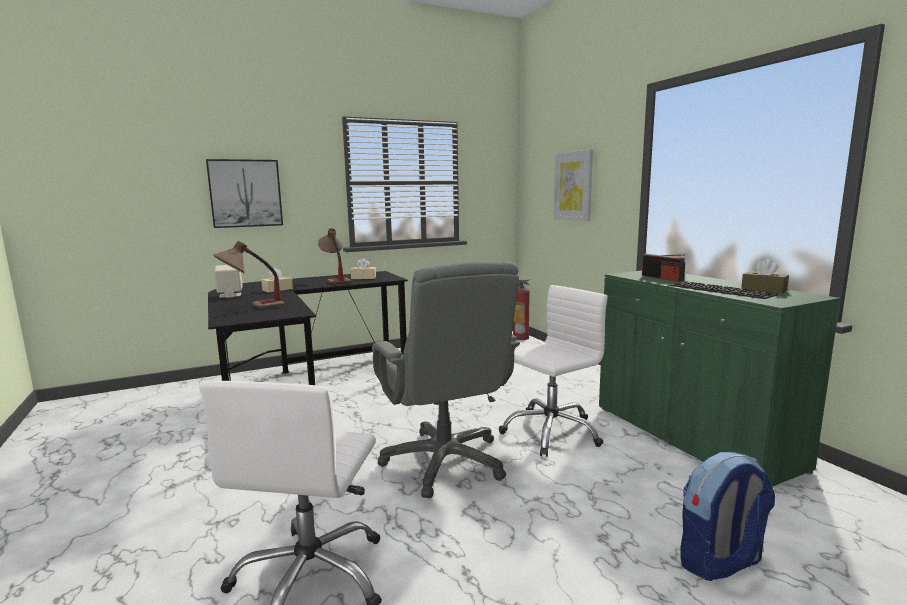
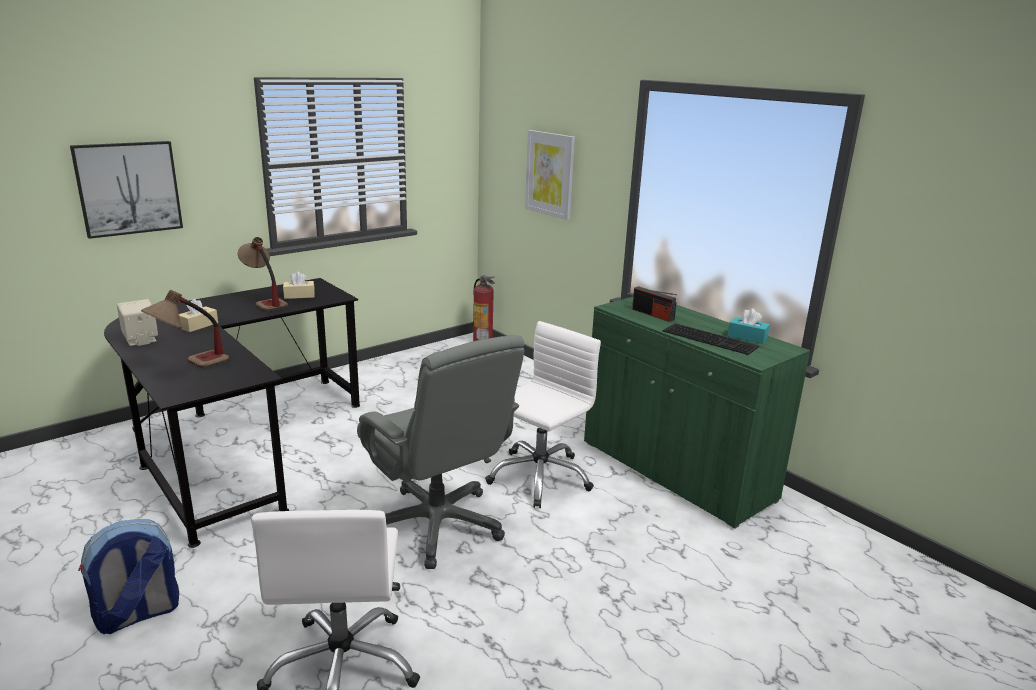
camera: 15 degrees left, 10 degrees up
(720, 563) = (701, 600): backpack -> backpack (137, 615)
(763, 290) = (747, 337): brown tissue box -> turquoise tissue box

